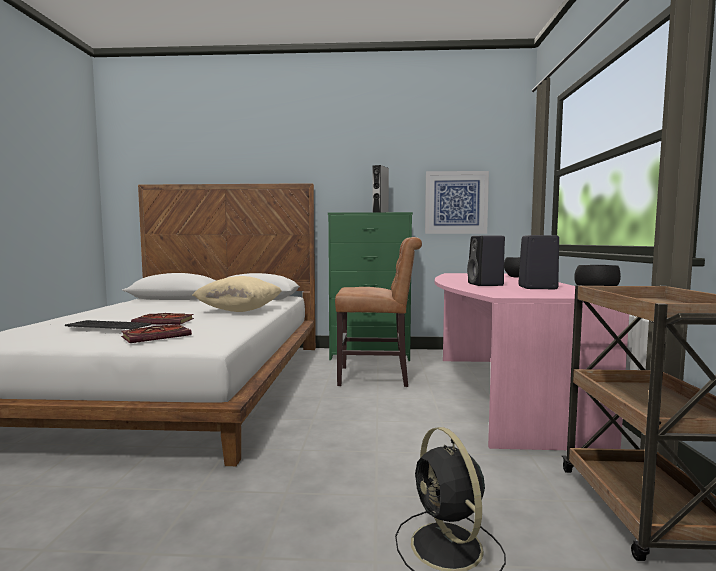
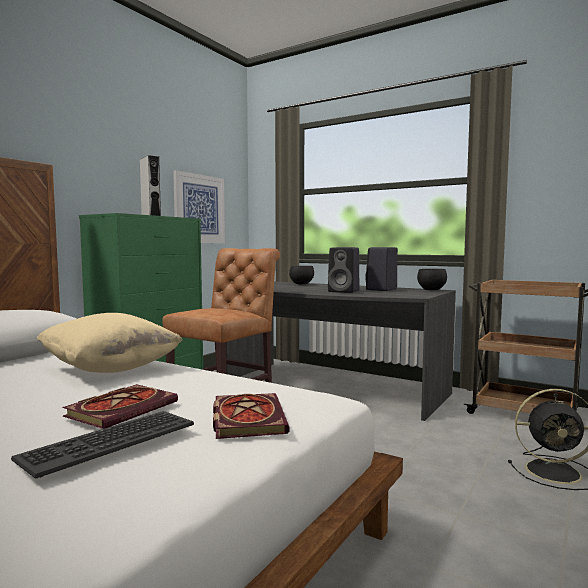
camera: 60 degrees left, 0 degrees up
(499, 393) = (330, 388): pink desk -> grey desk

